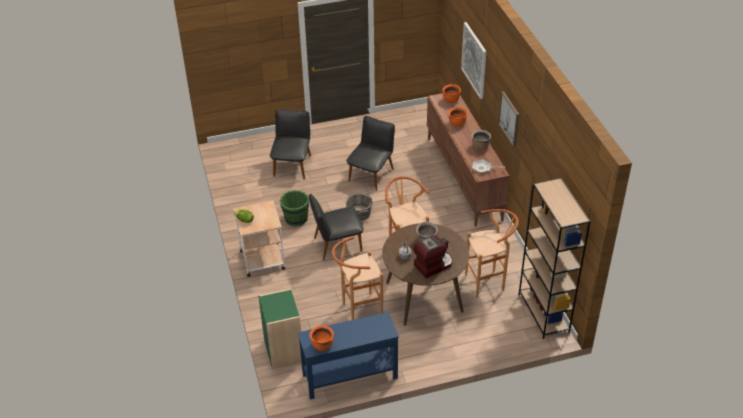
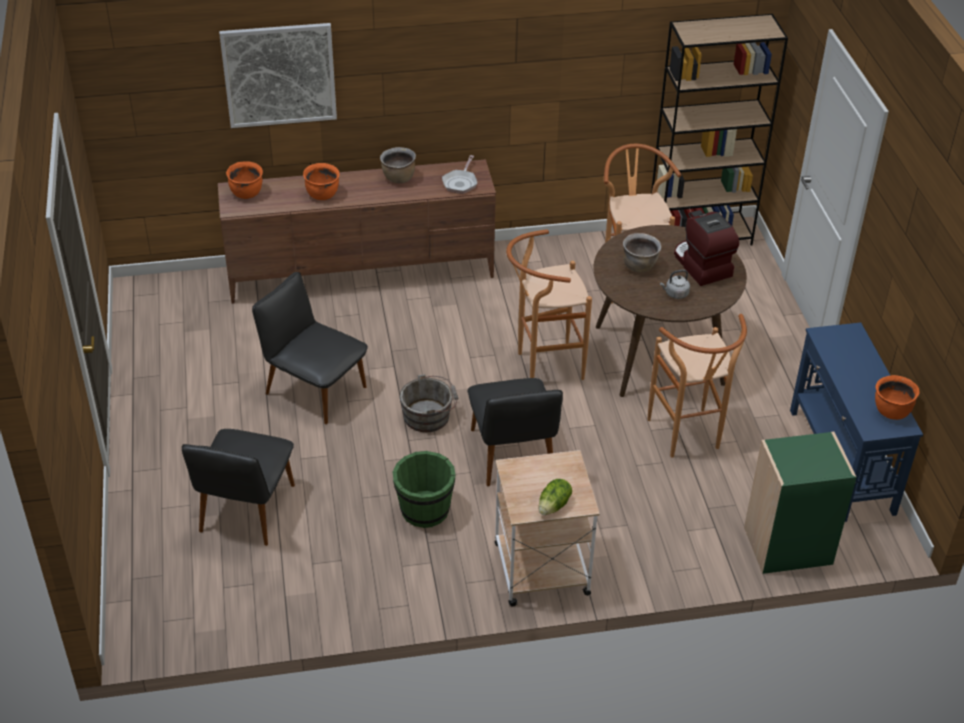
camera: 85 degrees left, 0 degrees up
(292, 165) = (247, 508): black chair -> black chair turned 90 degrees counterclockwise
(510, 118) = (460, 69): picture -> none

